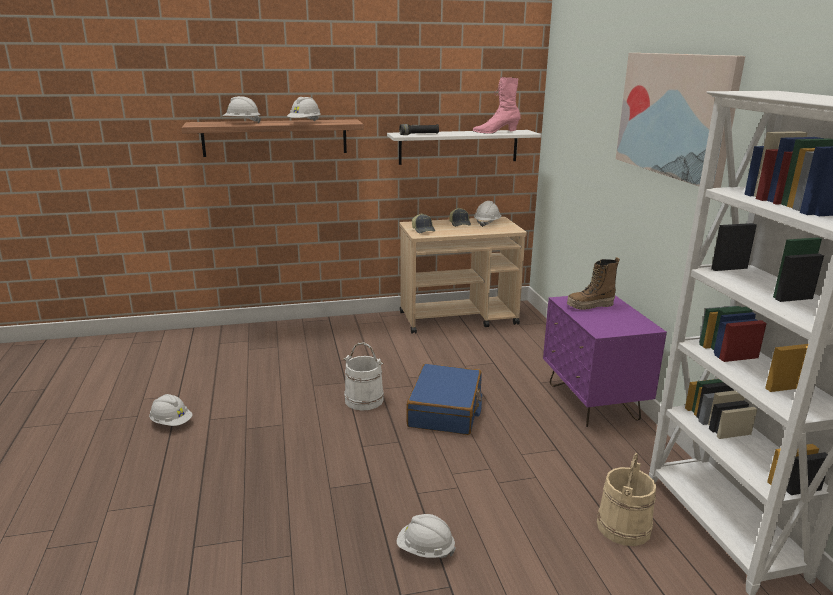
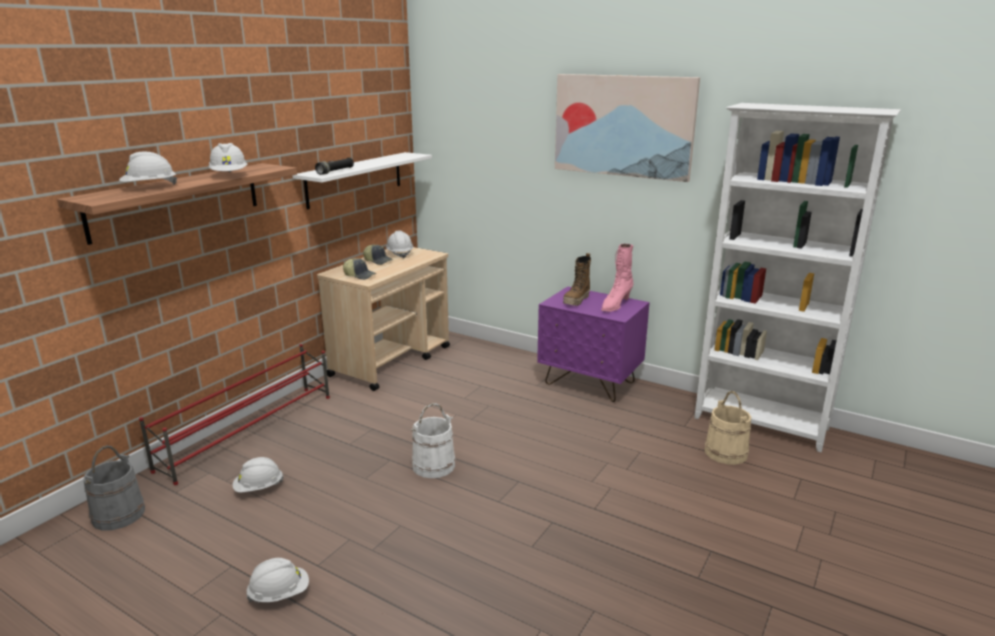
camera: 45 degrees left, 0 degrees up
(182, 342) = (118, 514): none -> grey bucket
(303, 327) = (250, 431): none -> red shoe rack
(425, 550) = (662, 540): white hard hat -> white hard hat (258, 488)
(445, 410) = (510, 439): blue suitcase -> none
(495, 132) = (393, 159): pink boot -> pink boot (615, 305)

